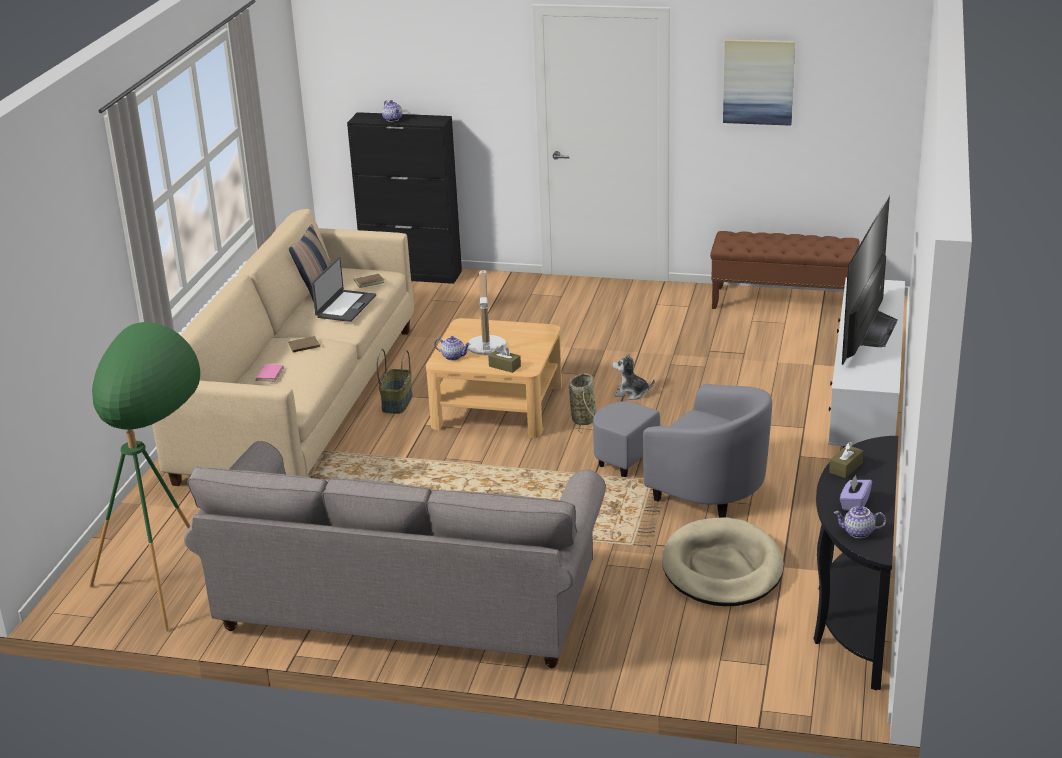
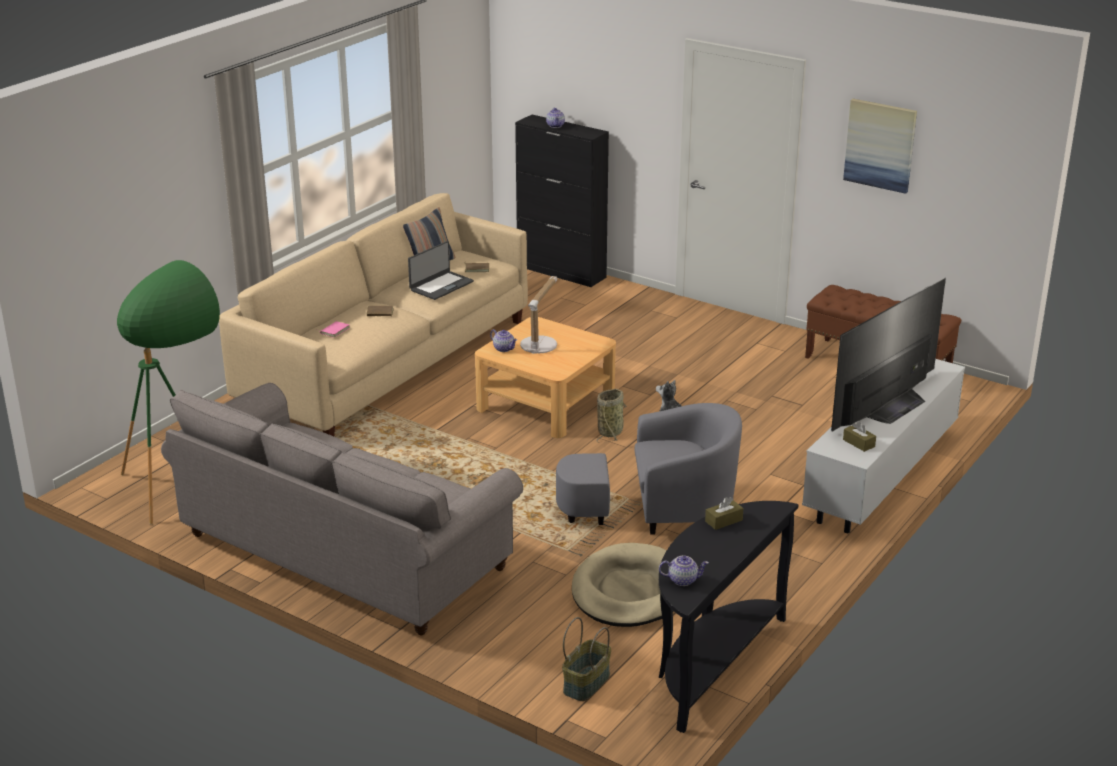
camera: 20 degrees right, 0 degrees up
(396, 402) = (464, 381): basket -> basket (586, 683)
(504, 366) = (540, 366): brown tissue box -> brown tissue box (858, 443)
(689, 484) = (658, 510): grey armchair -> grey armchair turned 60 degrees counterclockwise
(854, 504) = (702, 554): purple tissue box -> none
(858, 533) = (683, 580): teapot -> teapot turned 150 degrees clockwise

